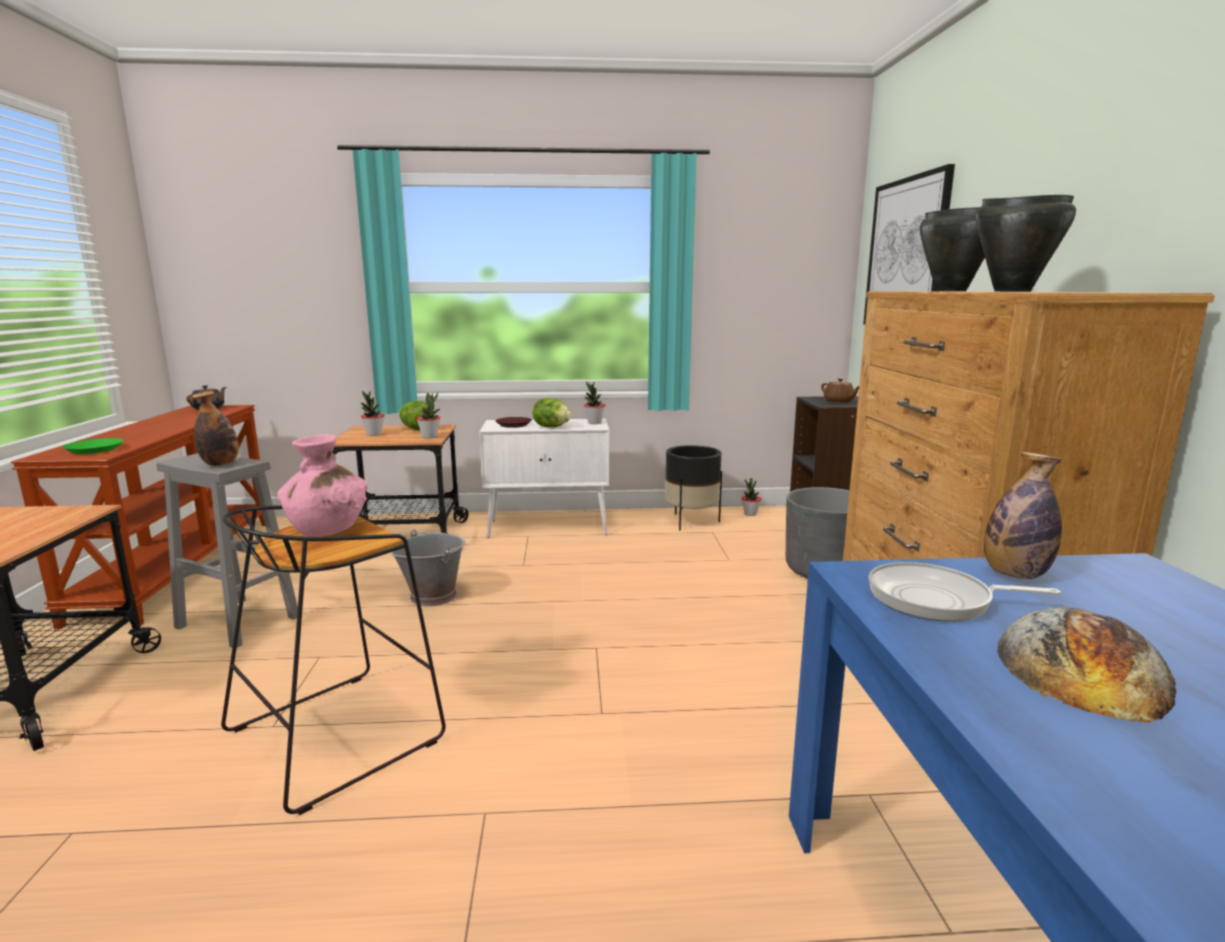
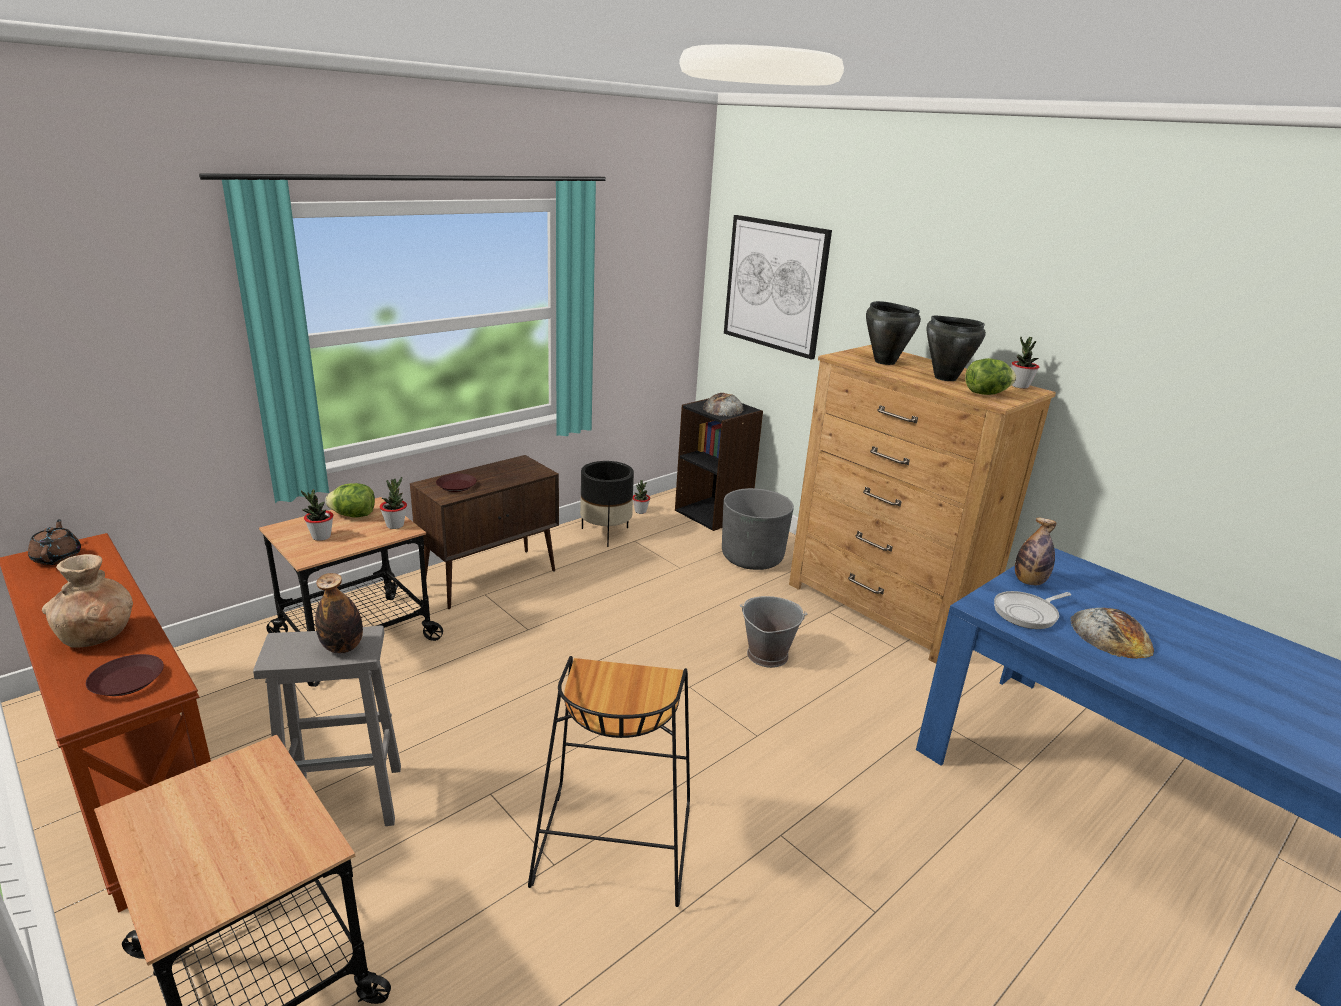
camera: 40 degrees left, 10 degrees up
(95, 450) = (128, 680): green plate -> brown plate
(138, 433) = (98, 635): none -> brown vase
(327, 529) = (610, 684): pink vase -> none
(433, 596) = (496, 692): grey bucket -> grey bucket (766, 655)
(549, 527) = (491, 578): white cabinet -> brown cabinet
(551, 427) = (500, 481): lettuce -> lettuce (986, 394)
(594, 423) = (528, 465): potted plant -> potted plant (1019, 386)
(839, 401) = (723, 408): brown teapot -> bread

